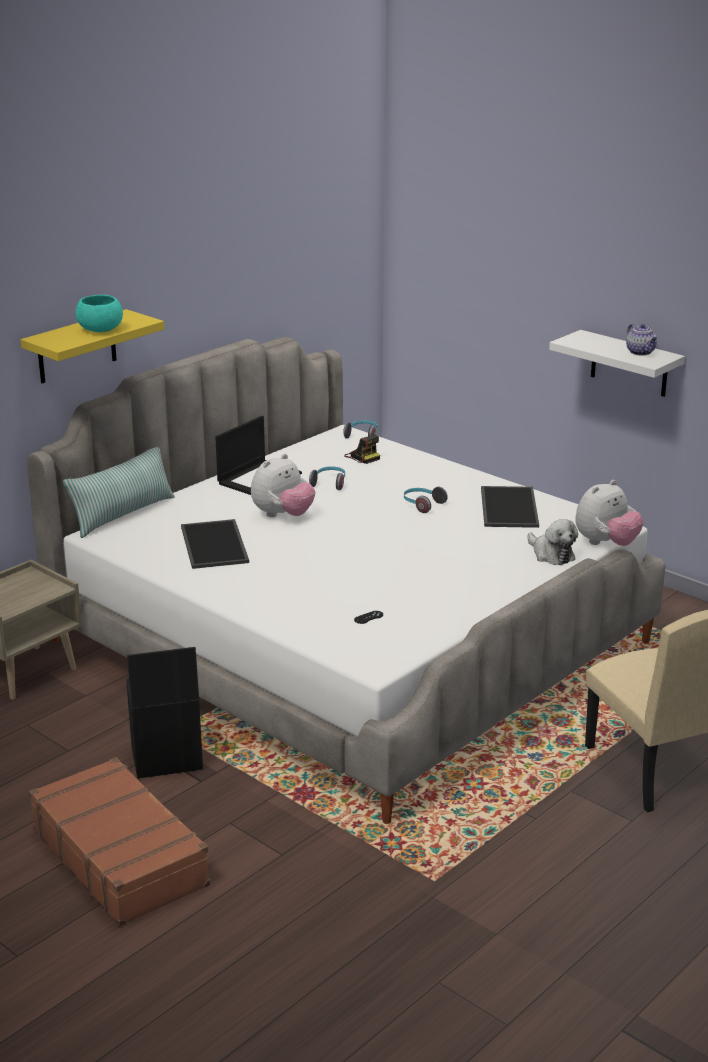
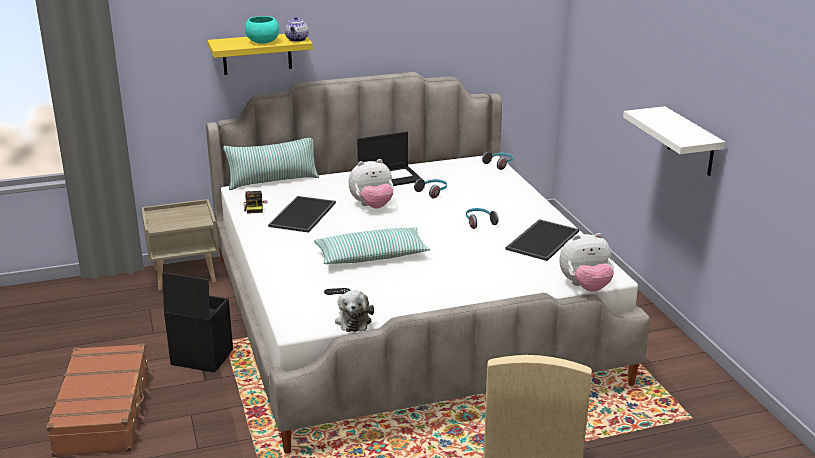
camera: 30 degrees right, 0 degrees up
(355, 570) = (372, 256): none -> pillow
(362, 457) = (480, 179): camera -> camera (255, 207)
(551, 554) = (530, 283): plush toy -> plush toy (353, 320)
(641, 352) = (689, 132): teapot -> teapot (297, 40)

